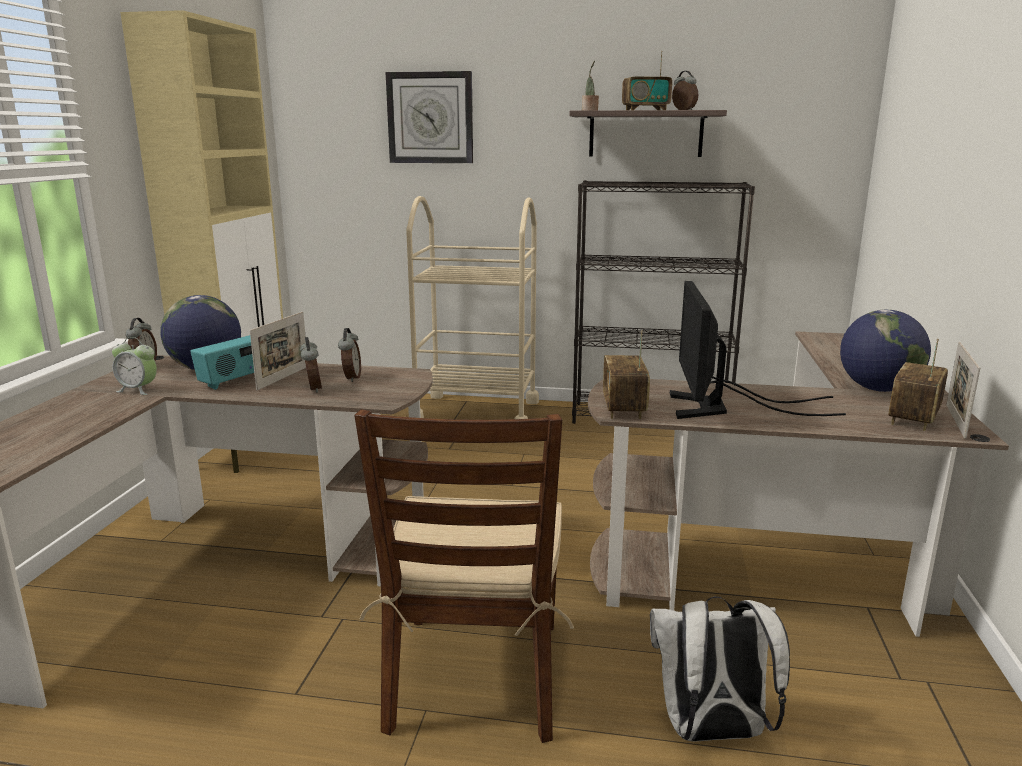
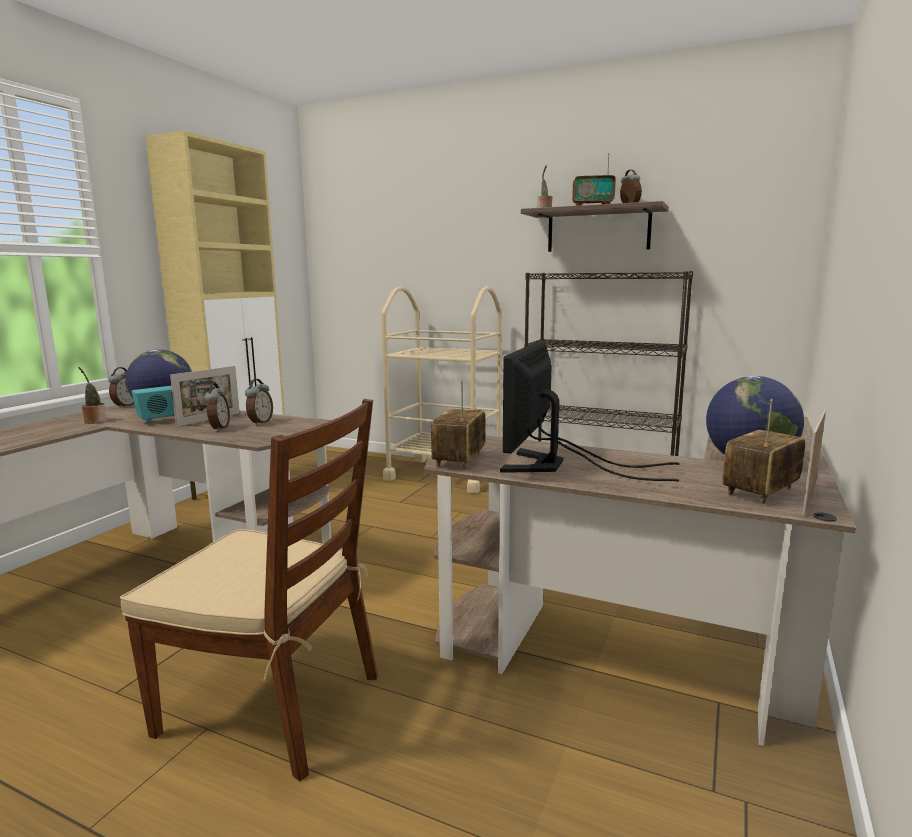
camera: 15 degrees right, 5 degrees down
(138, 390) = (94, 421): alarm clock -> potted plant
(430, 118) = (419, 223): wall clock -> none
(476, 676) = (273, 704): brown chair -> brown chair turned 90 degrees counterclockwise
(711, 732) = (457, 809): white backpack -> none

